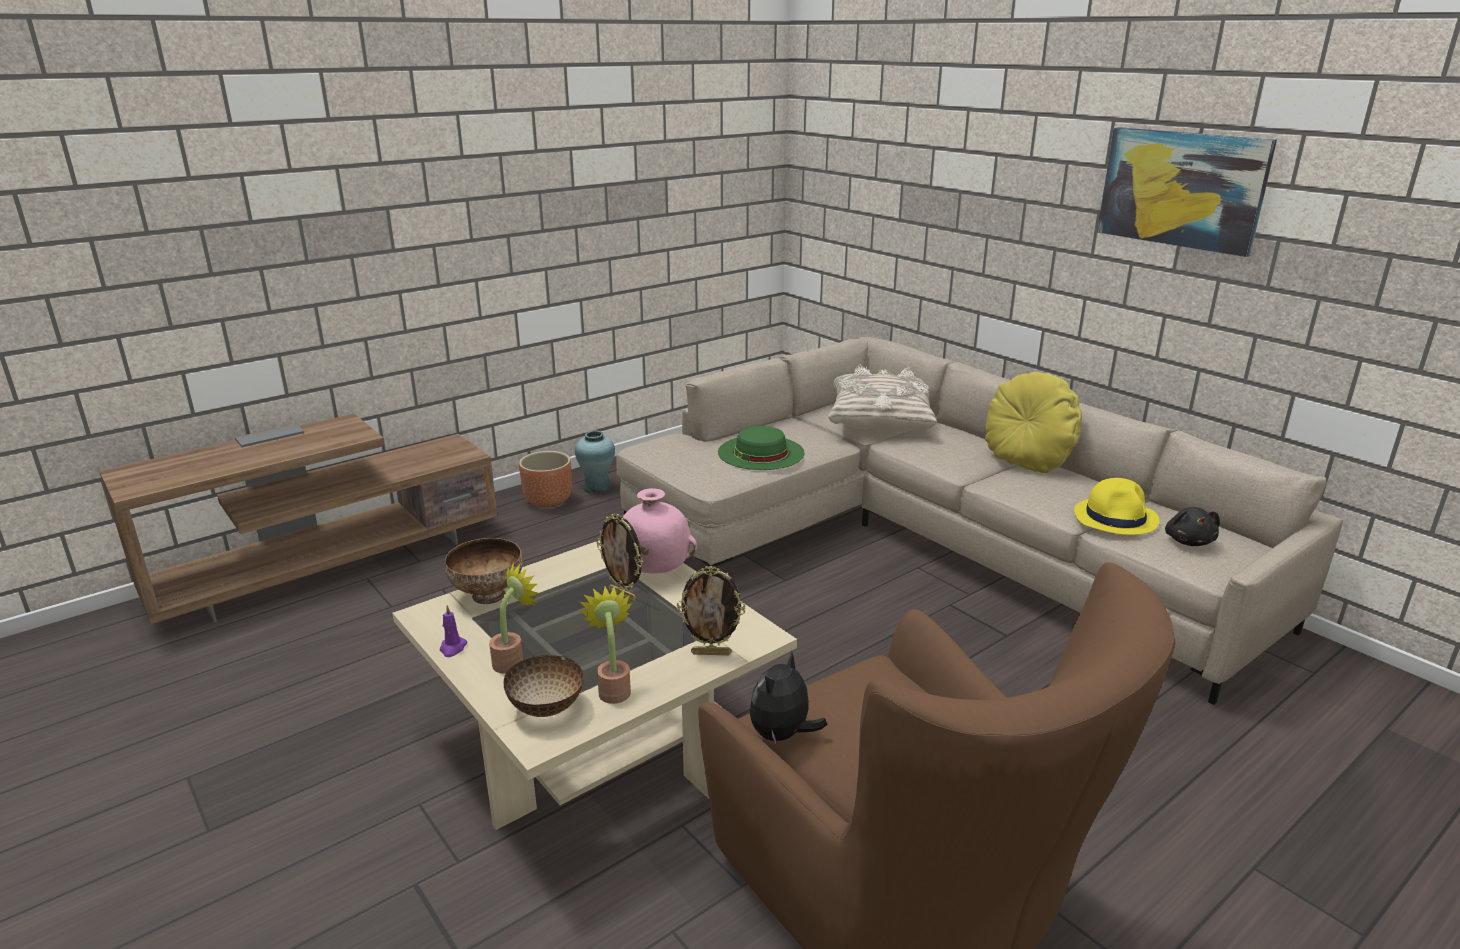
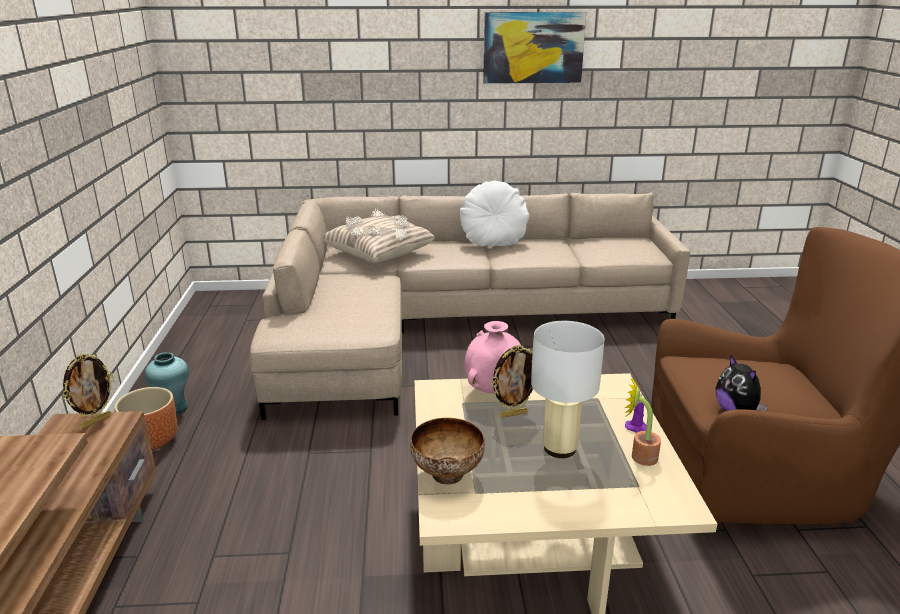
camera: 55 degrees left, 0 degrees up
(452, 648) = (517, 516): purple candle -> purple candle (637, 428)
(513, 661) = (564, 490): potted plant -> none
(547, 708) = (644, 492): bowl -> none
(583, 637) = (558, 448): none -> white table lamp
(711, 653) = (623, 406): picture frame -> picture frame (96, 421)
(761, 452) = (361, 300): green hat -> none
(1027, 463) = (493, 244): yellow pillow -> white pillow
(1116, 517) = (583, 250): yellow hat -> none
(1188, 541) = (624, 247): black plush toy -> none

